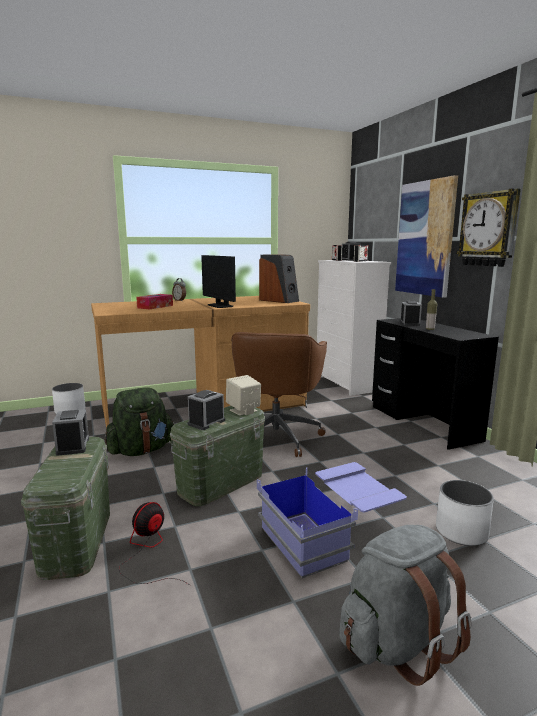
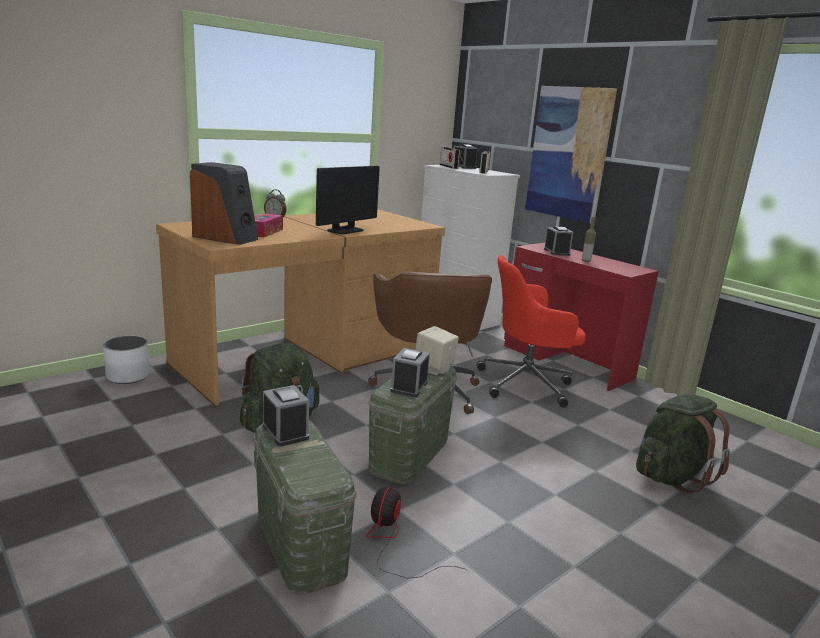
camera: 20 degrees left, 5 degrees up
(220, 306) = (345, 230): monitor -> monitor turned 90 degrees counterclockwise
(279, 300) = (401, 221): speaker -> speaker (225, 238)
(330, 536) = (562, 497): blue storage box -> none
(371, 437) = (527, 383): none -> red office chair
(397, 642) = (683, 584): grey backpack -> none
(423, 422) = (566, 362): black desk -> red desk
(461, 532) = (671, 476): white planter -> green backpack
(488, 229) = (651, 154): wall clock -> none

